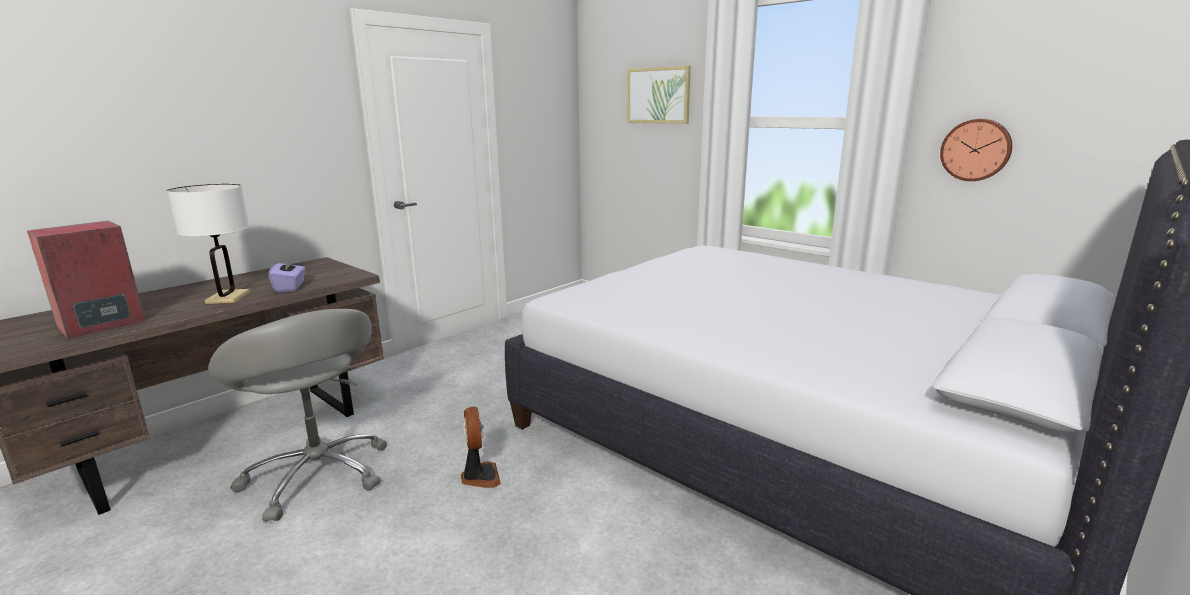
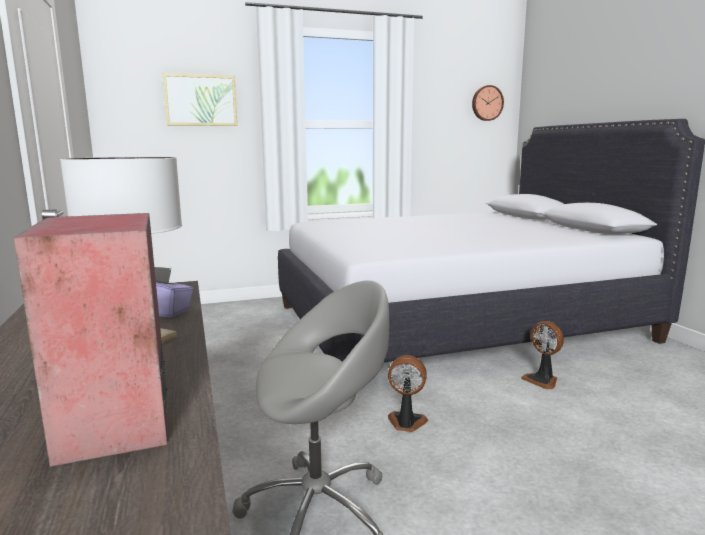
camera: 60 degrees left, 5 degrees down
(669, 551) = (542, 380): none -> fan
(975, 150) = (435, 139): wall clock -> wall clock (486, 103)

